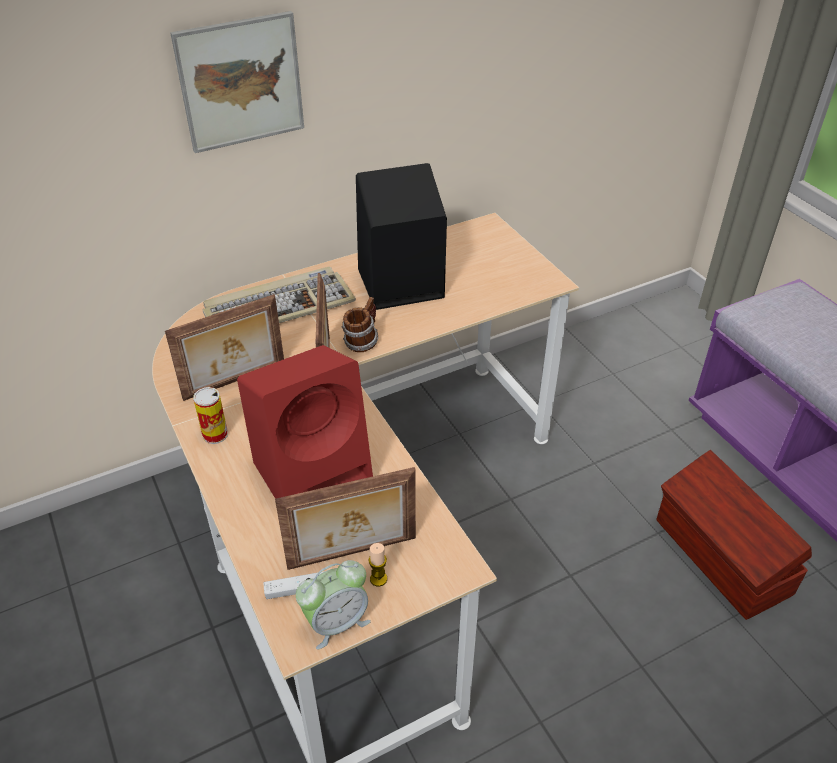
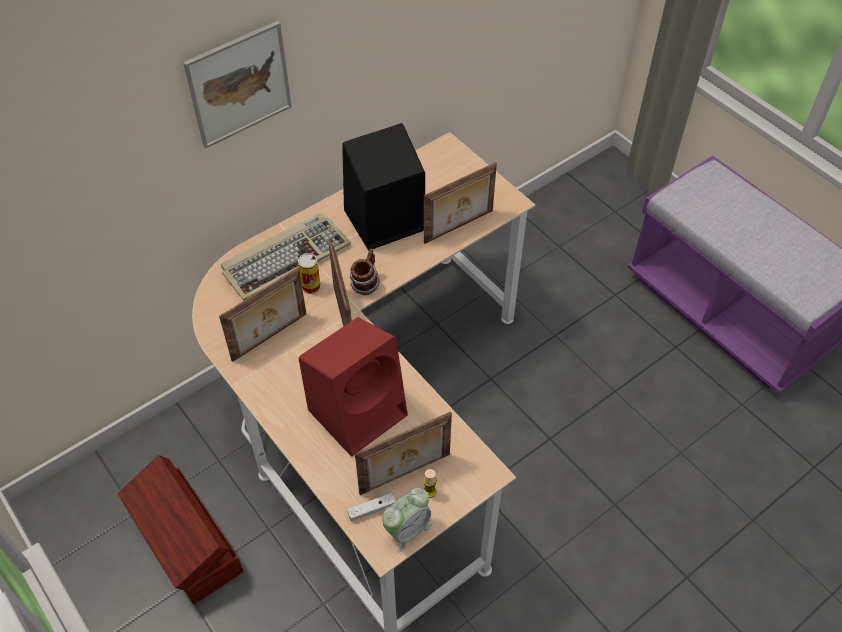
camera: 10 degrees left, 10 degrees up
(215, 434) = (269, 389): can -> can (311, 286)
(485, 299) = (459, 227): none -> picture frame
(721, 558) = (667, 405): brown storage box -> brown storage box (188, 544)

